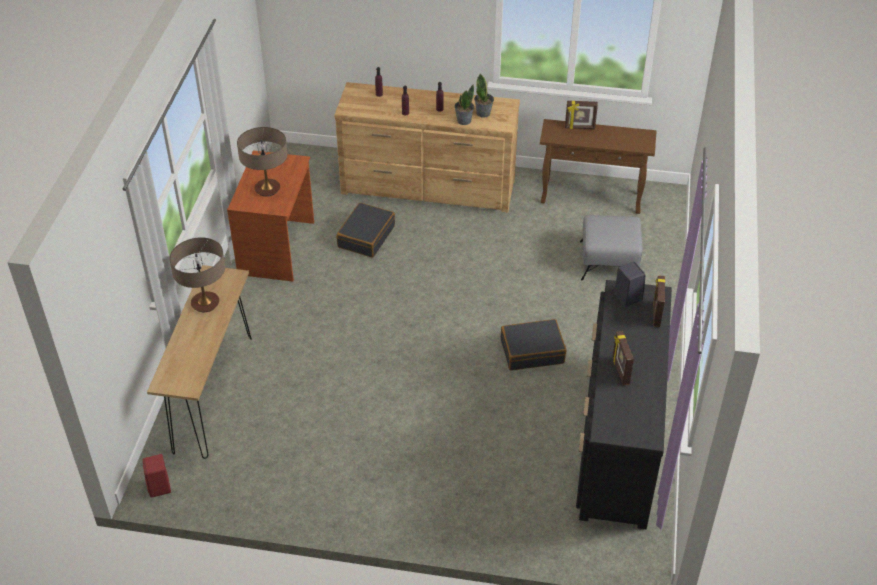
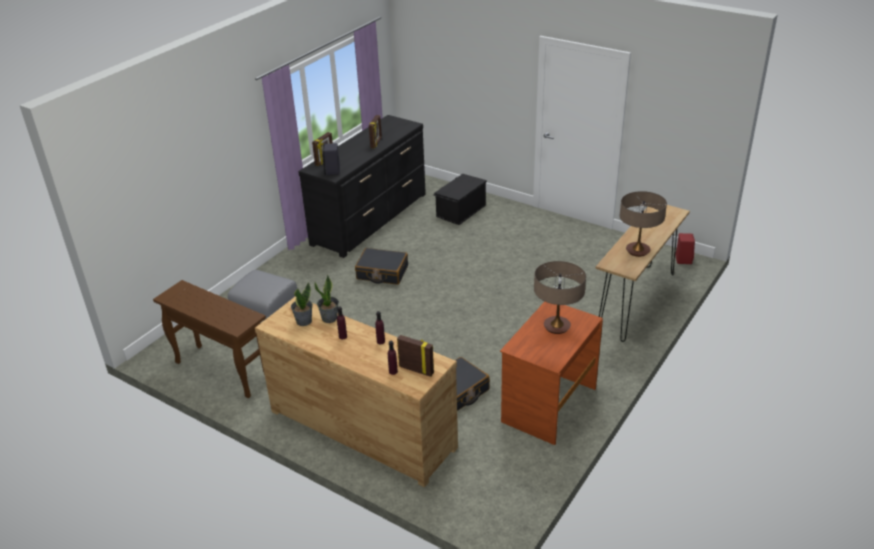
camera: 155 degrees left, 10 degrees down
(504, 496) = (460, 211): none -> black storage box
(579, 127) = (215, 319): picture frame -> picture frame (416, 369)

